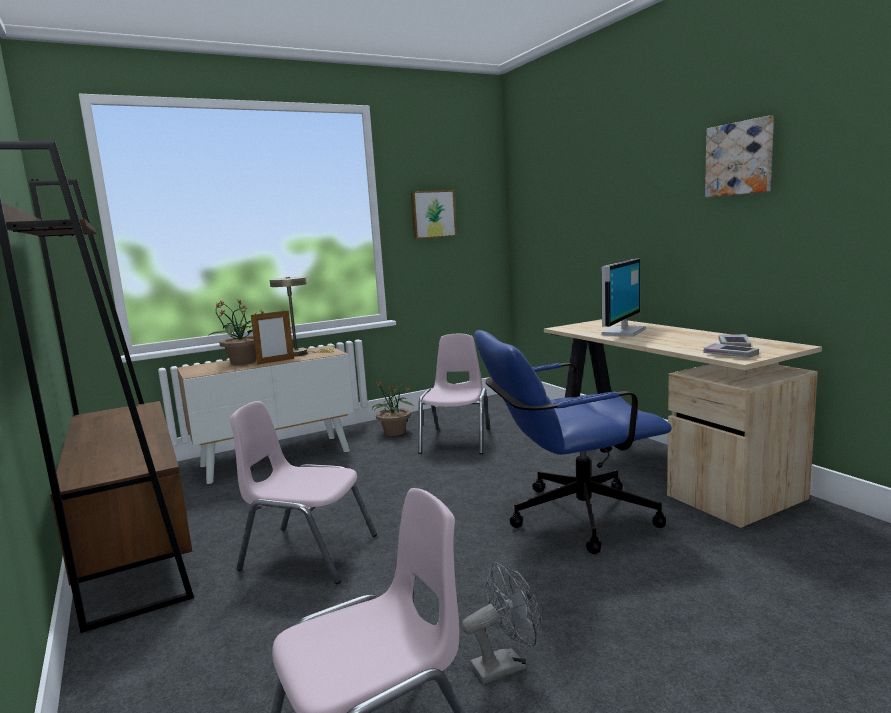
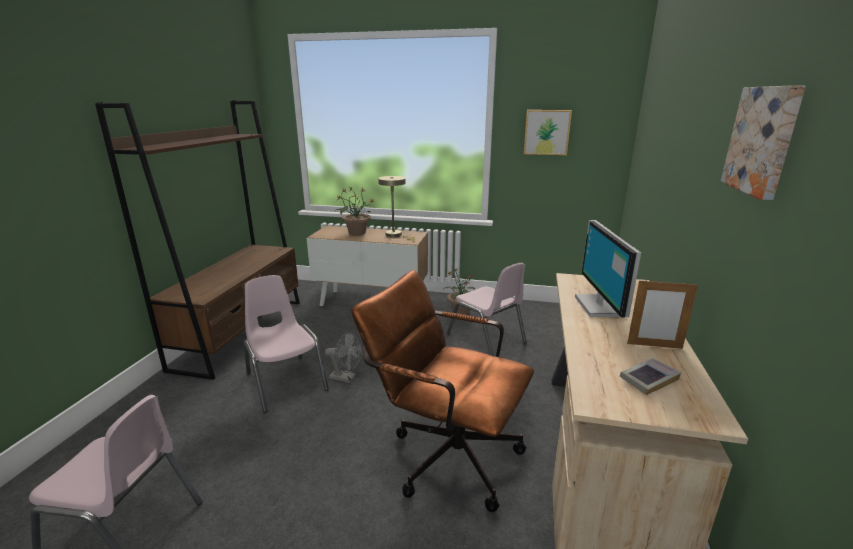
camera: 40 degrees right, 10 degrees up
(275, 361) = (370, 238): picture frame -> picture frame (654, 346)
(457, 441) = (486, 338): pink chair -> pink chair turned 90 degrees clockwise
(505, 665) = (236, 533): grey fan -> grey fan (346, 378)
(569, 517) = (445, 453): blue office chair -> brown office chair
(621, 332) = (601, 306): monitor -> monitor turned 105 degrees clockwise
(730, 355) = (601, 392): book -> none

